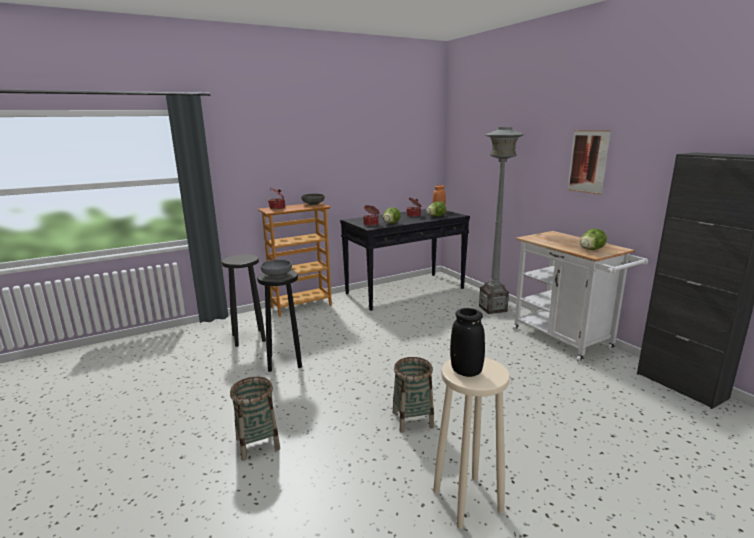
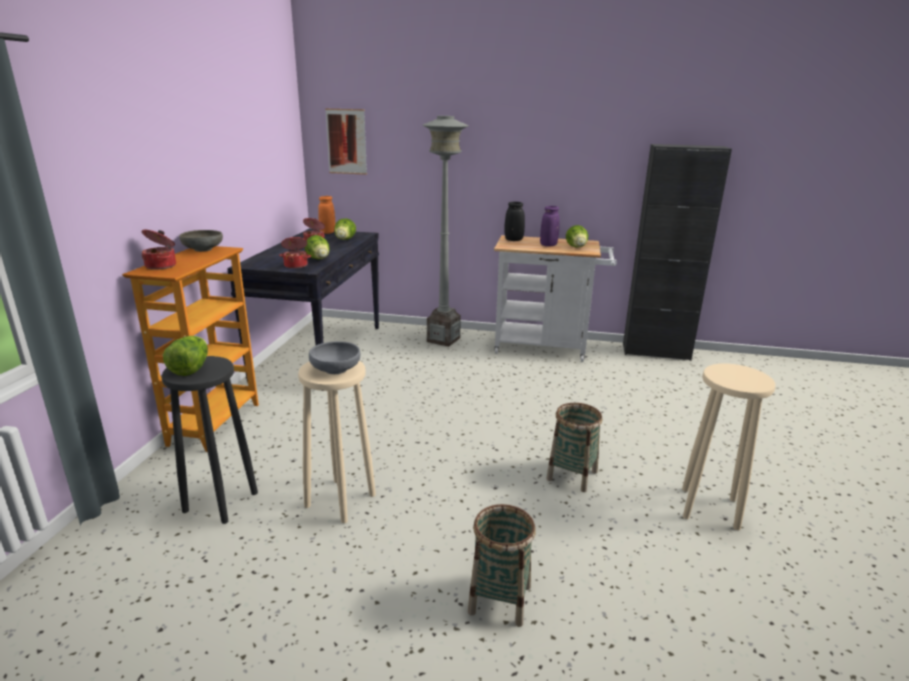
camera: 50 degrees left, 5 degrees up
(238, 258) = (191, 369): none -> lettuce
(285, 361) = (341, 499): black stool -> beige stool
(466, 371) = (737, 380): black vase -> black vase (513, 240)
(569, 243) = (548, 245): none -> purple vase
(588, 161) = (538, 155): picture -> picture (346, 141)

